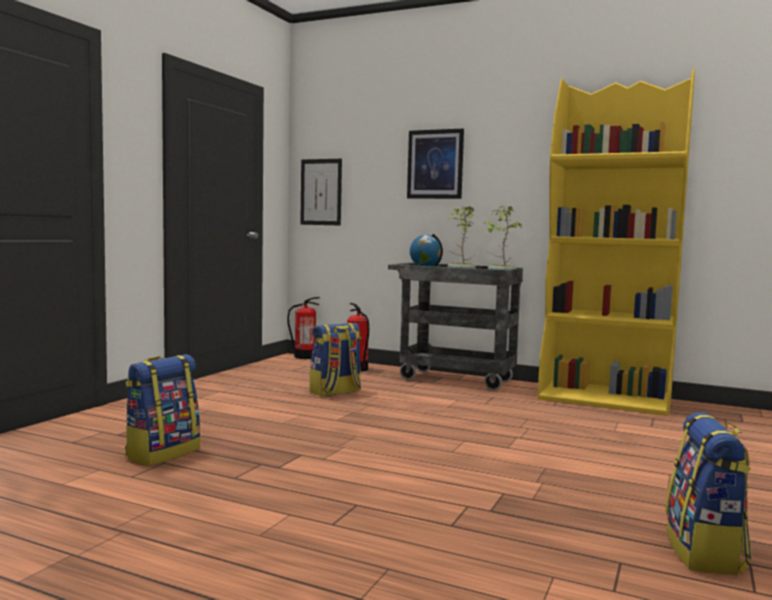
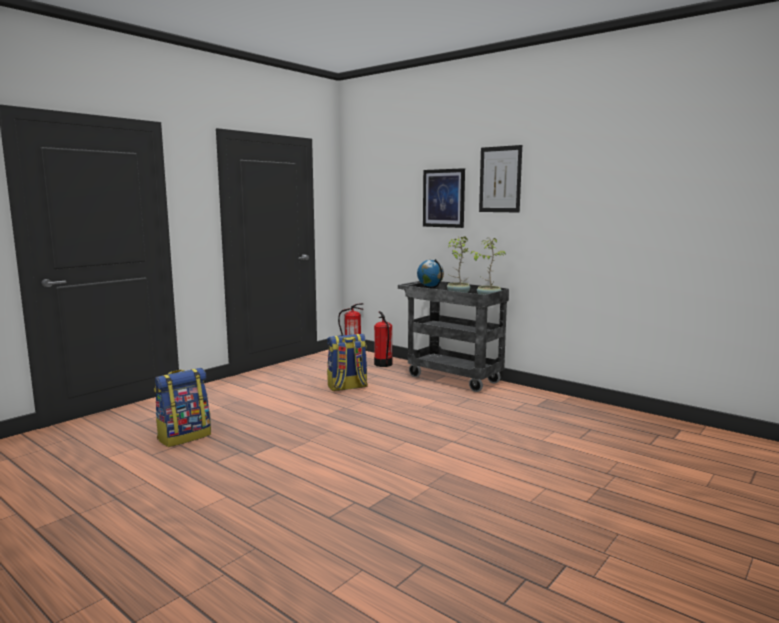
camera: 15 degrees right, 5 degrees up
(321, 192) = (362, 219): picture -> picture (500, 179)
(606, 399) = (567, 406): yellow bookcase -> none
(705, 553) = (499, 565): backpack -> none

